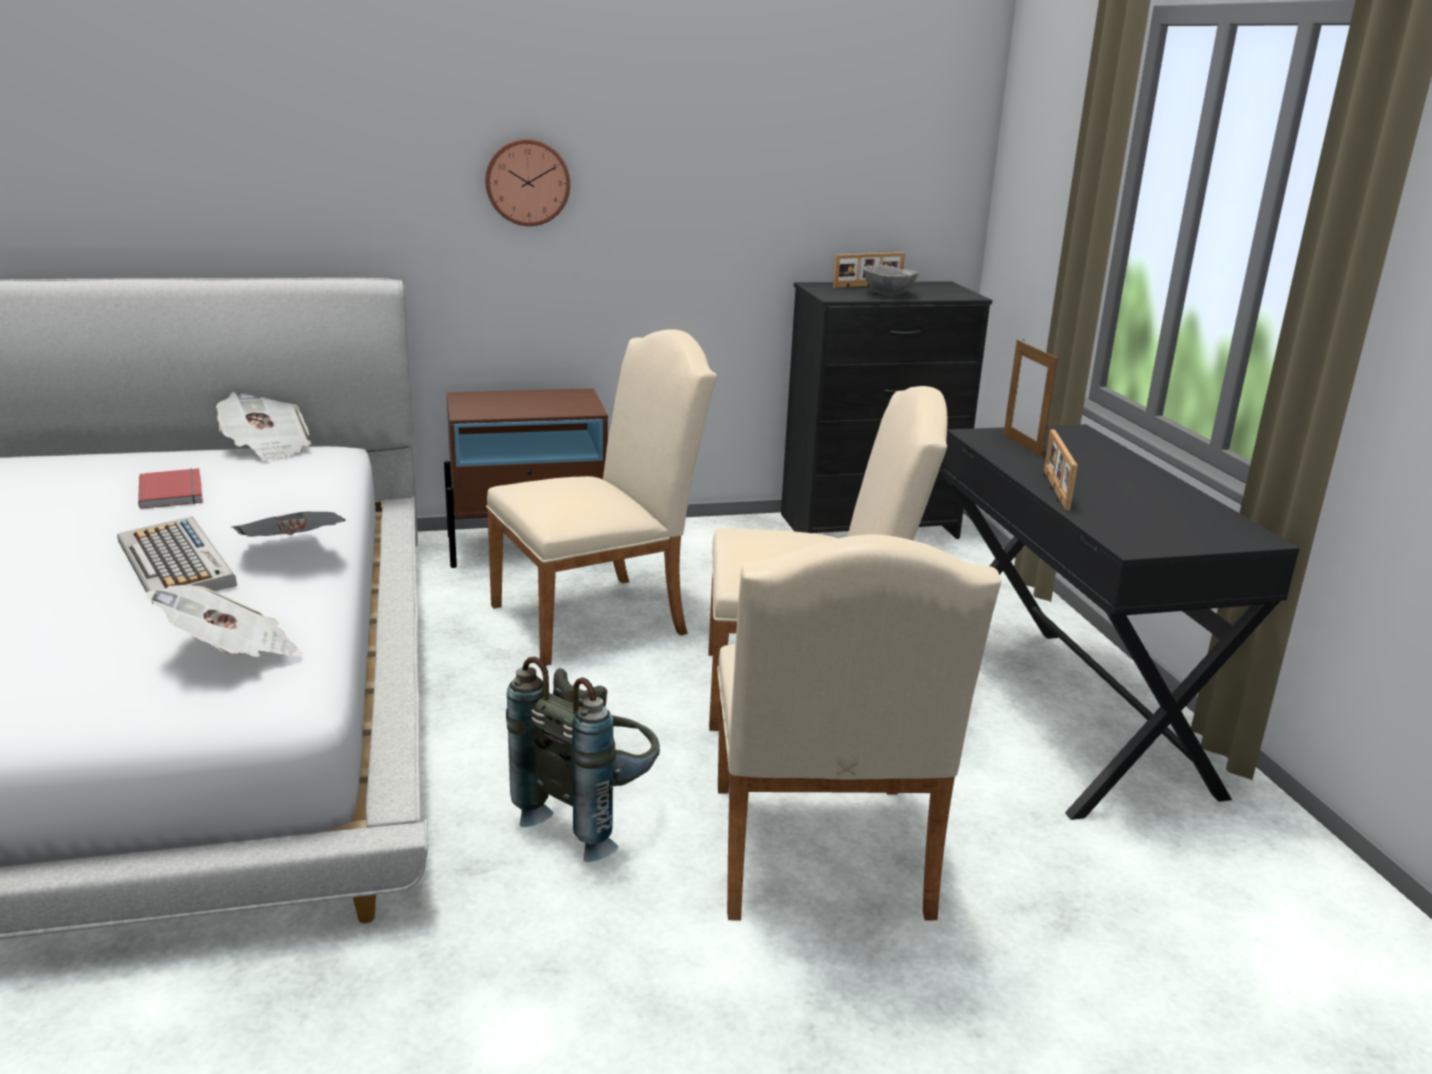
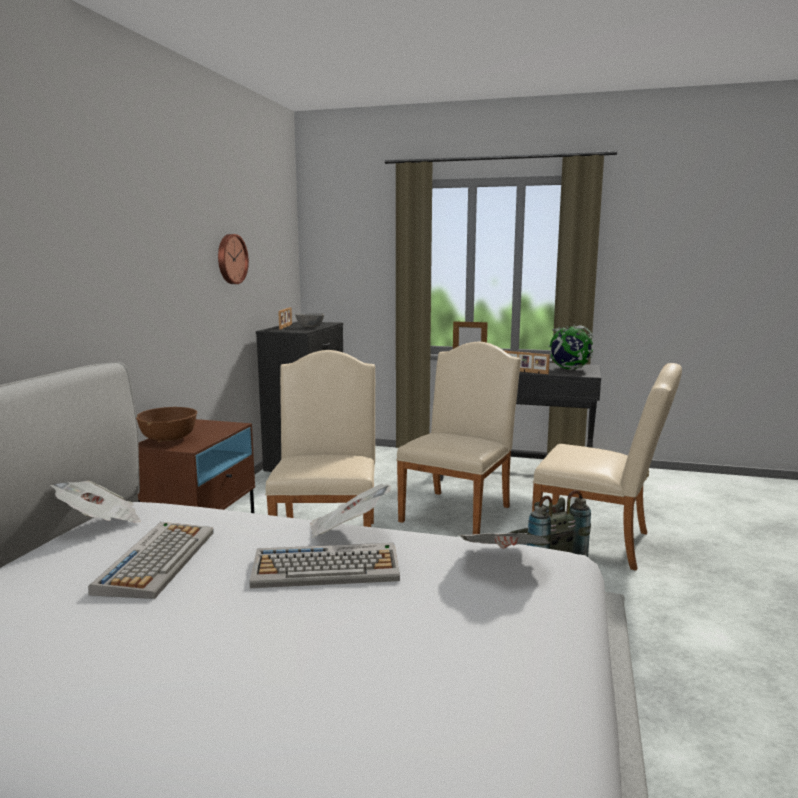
camera: 60 degrees left, 10 degrees down
(174, 491) = (157, 560): red book -> keyboard
(491, 399) = (169, 439): none -> brown bowl
(527, 182) = (150, 281): wall clock -> wall clock (231, 259)
(1167, 523) = (569, 369): none -> globe

